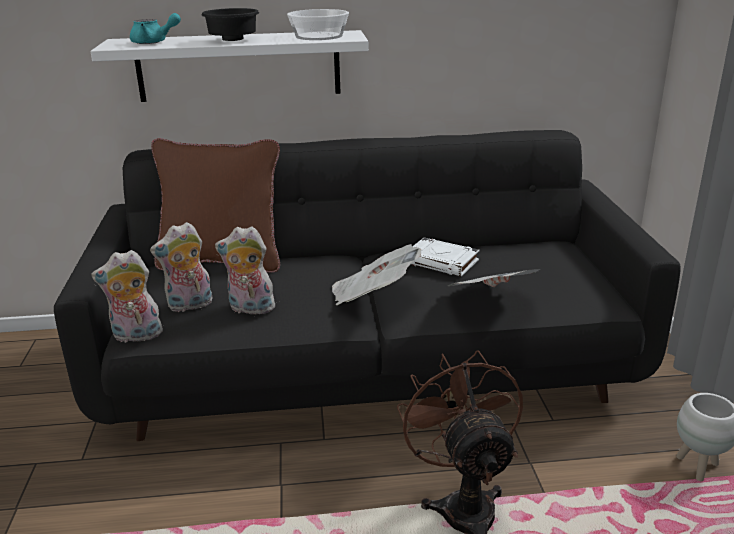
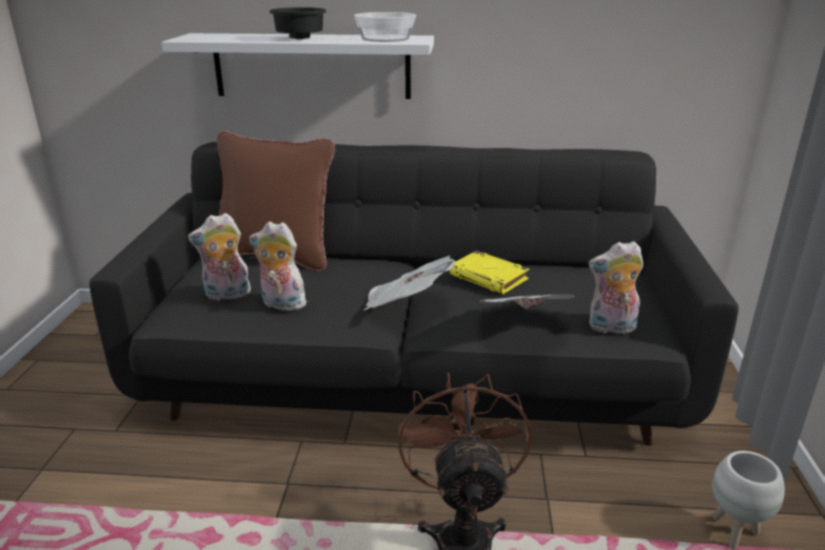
camera: 10 degrees right, 0 degrees up
(136, 336) = (166, 319): plush toy -> plush toy (611, 328)
(154, 42) = (225, 37): turquoise teapot -> none
(442, 262) = (489, 277): white book -> yellow book

